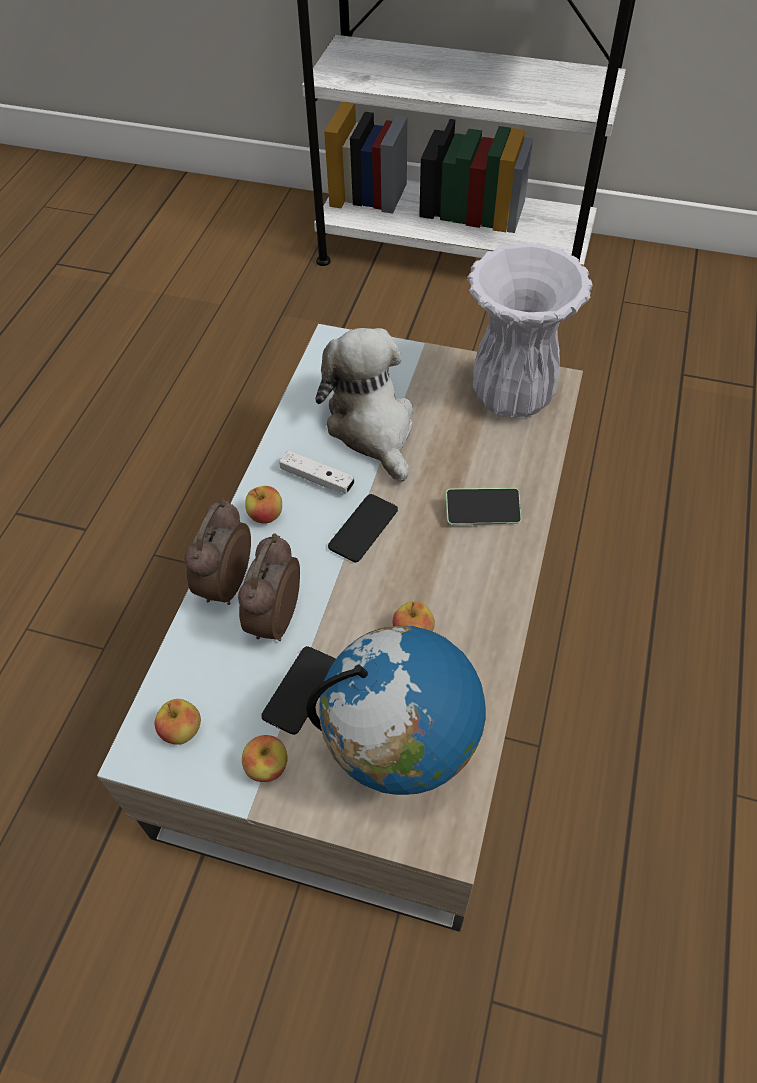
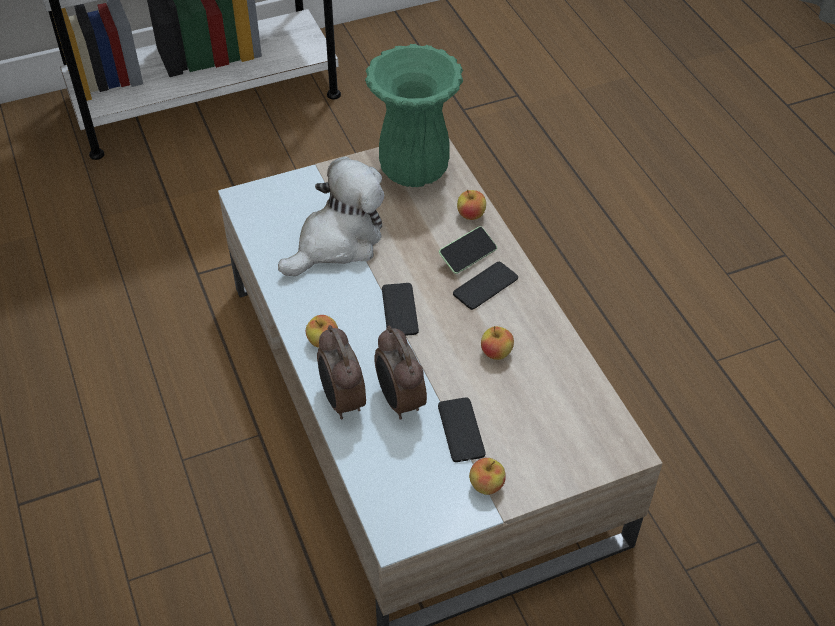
camera: 40 degrees left, 5 degrees down
(182, 730) = (409, 503): apple -> apple (471, 215)
(317, 479) = (334, 297): white game controller -> none
(372, 428) = (338, 242): plush toy -> plush toy turned 105 degrees clockwise
(401, 756) = (559, 425): globe -> none
(470, 555) = (485, 286): none -> phone
(514, 397) = (415, 170): white vase -> green vase

